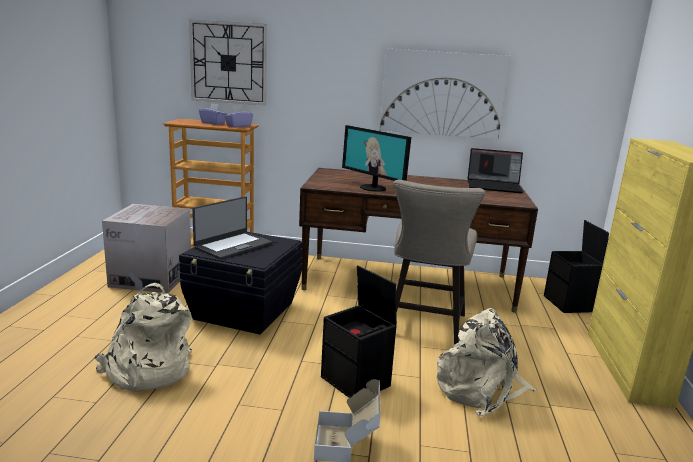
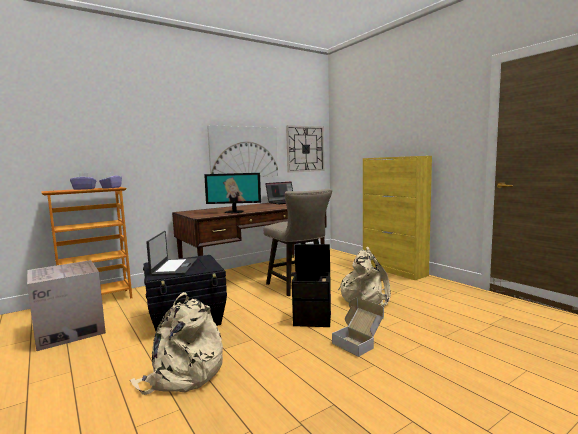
camera: 40 degrees left, 10 degrees down
(228, 63) = (87, 140): wall clock -> wall clock (305, 149)
(570, 304) = (337, 257): black storage box -> none

